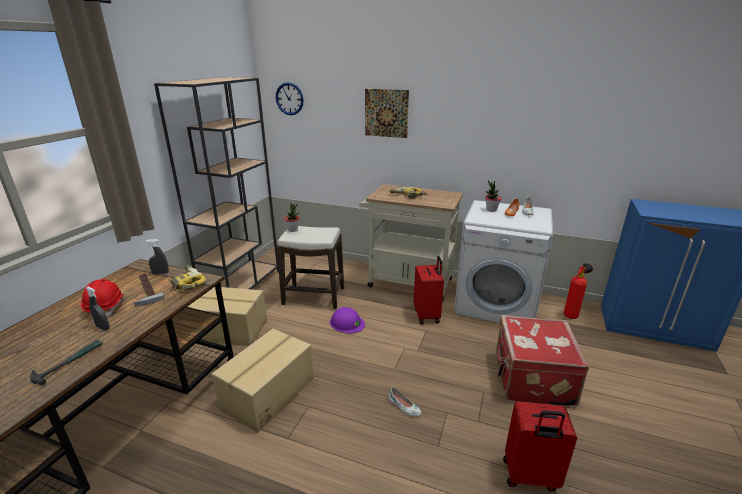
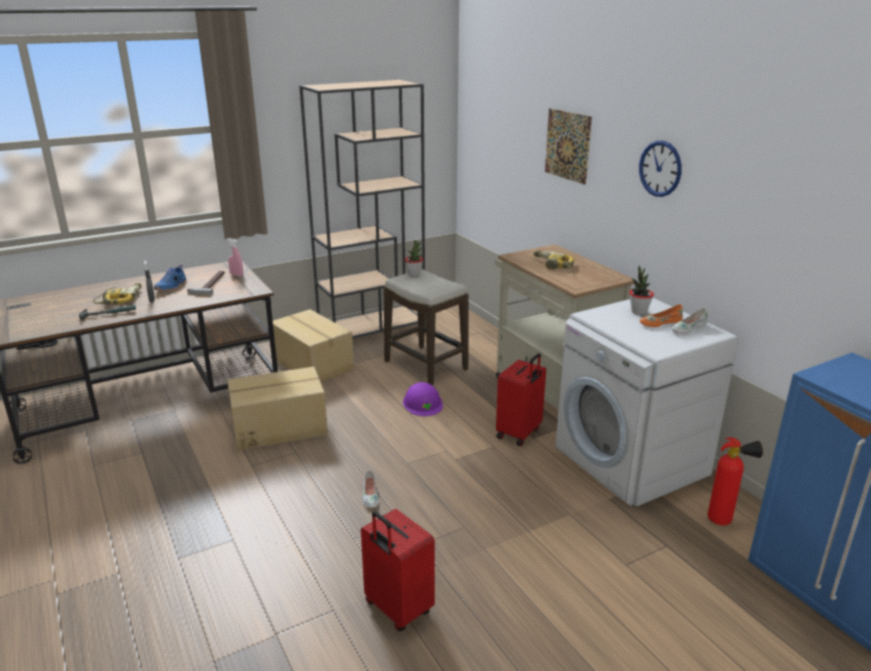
camera: 40 degrees right, 0 degrees up
(106, 307) = (172, 287): red hard hat -> blue shoe
(160, 273) = (236, 275): grey spray bottle -> pink spray bottle
(185, 283) = (240, 288): power drill -> power drill (120, 299)
(289, 99) = (483, 111): wall clock -> wall clock (660, 168)
(531, 379) = (538, 546): red suitcase -> none

